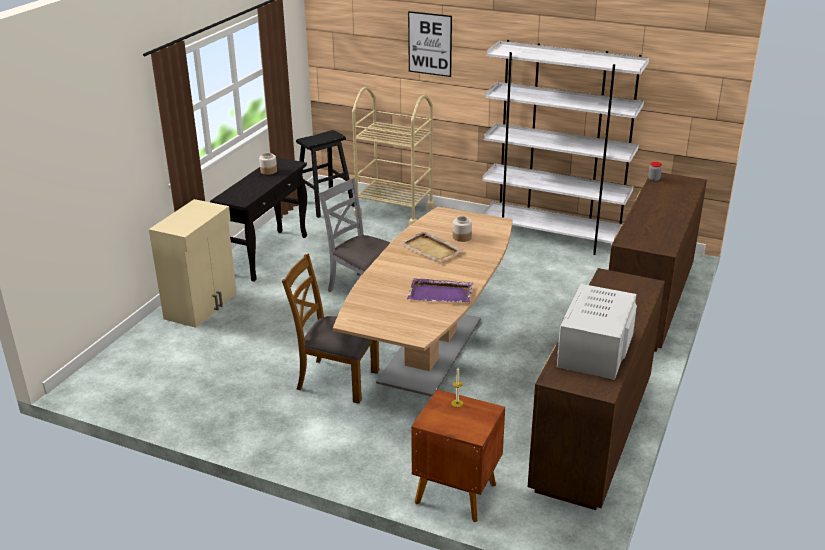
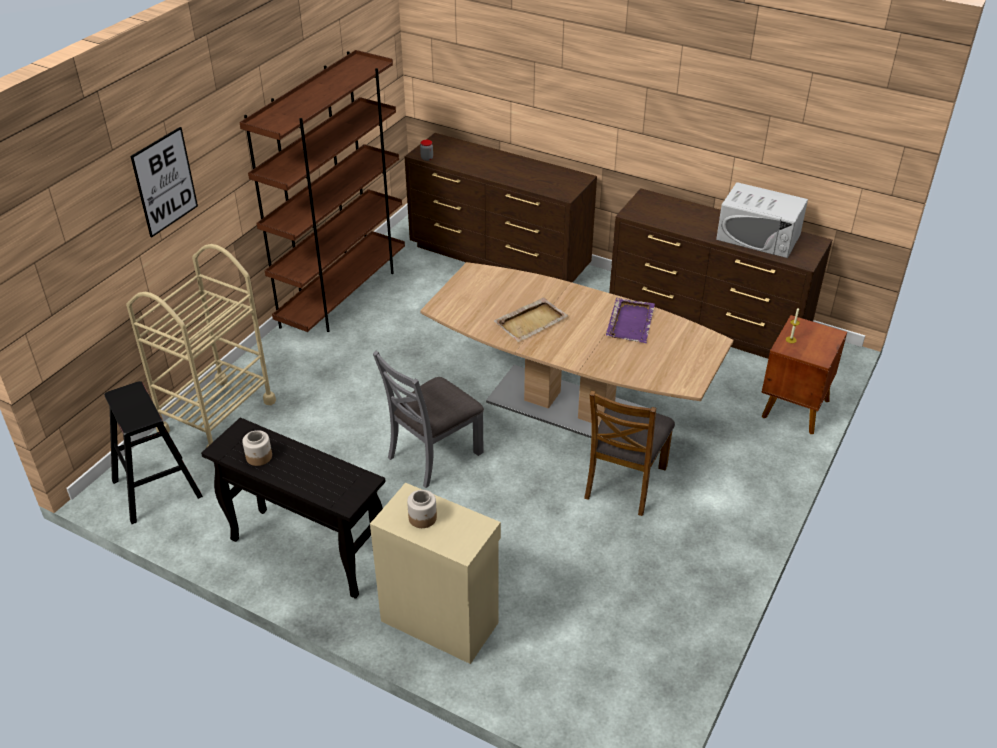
camera: 85 degrees left, 10 degrees up
(461, 237) = (506, 299): jar -> jar (423, 518)
(553, 237) = (343, 294): white bookcase -> brown bookcase

